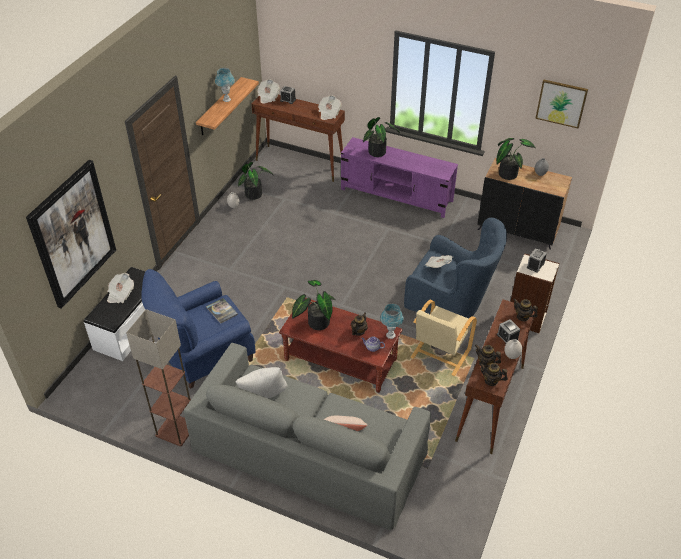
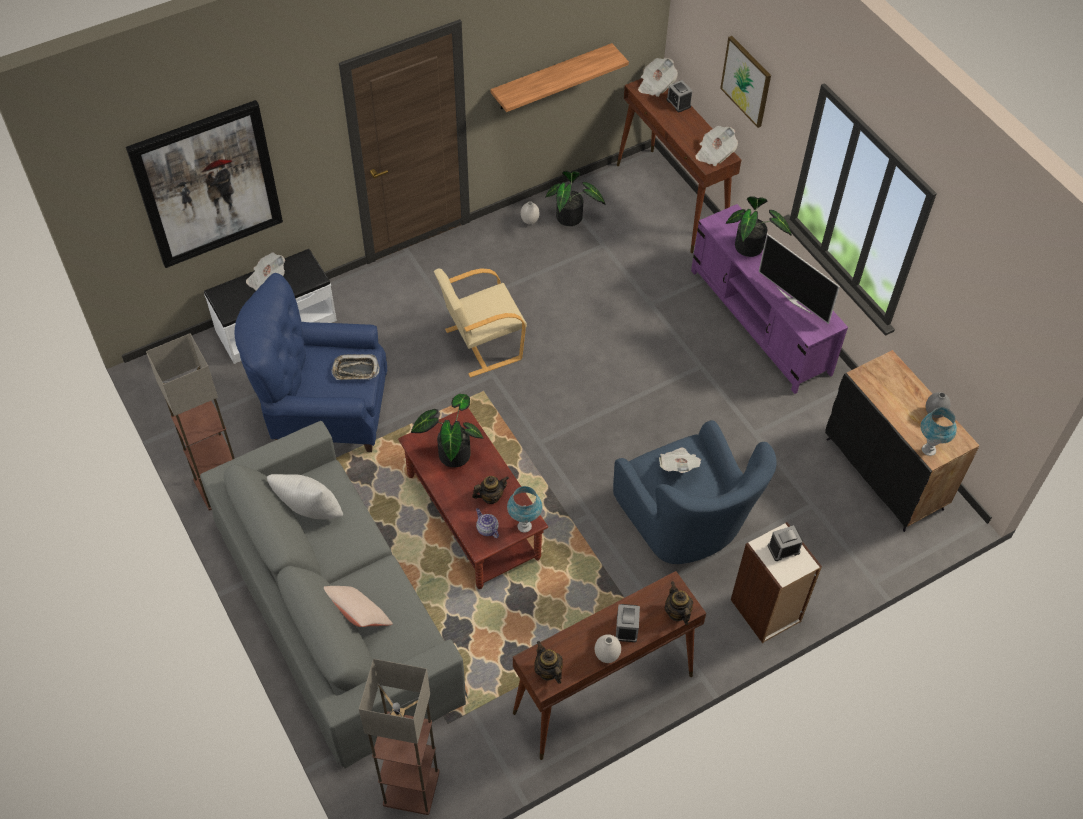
camera: 35 degrees right, 10 degrees up
(222, 311) = (355, 370): book -> tray
(226, 100) = (559, 72): blue table lamp -> blue table lamp (928, 450)
(422, 164) = (794, 300): none -> television
(440, 354) = (602, 587): beige armchair -> beige armchair (481, 344)
(440, 514) = (410, 788): none -> floor lamp
(485, 362) = (565, 643): teapot -> none
(508, 173) = (886, 385): potted plant -> none
(561, 103) = (1001, 326): picture -> picture (746, 81)

